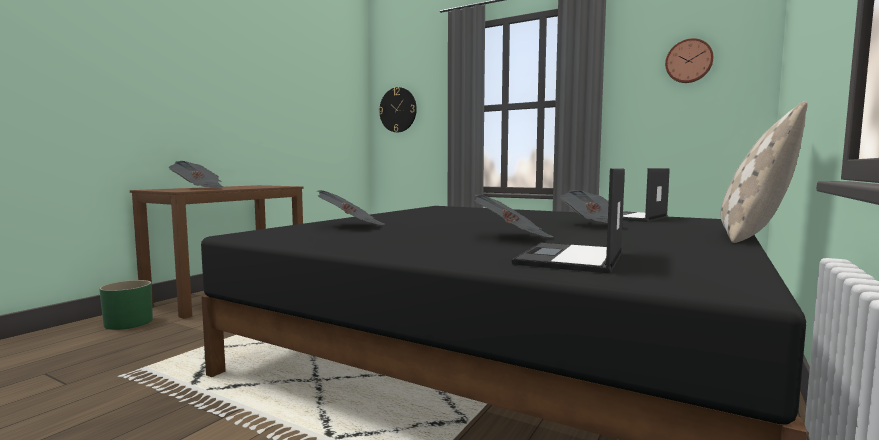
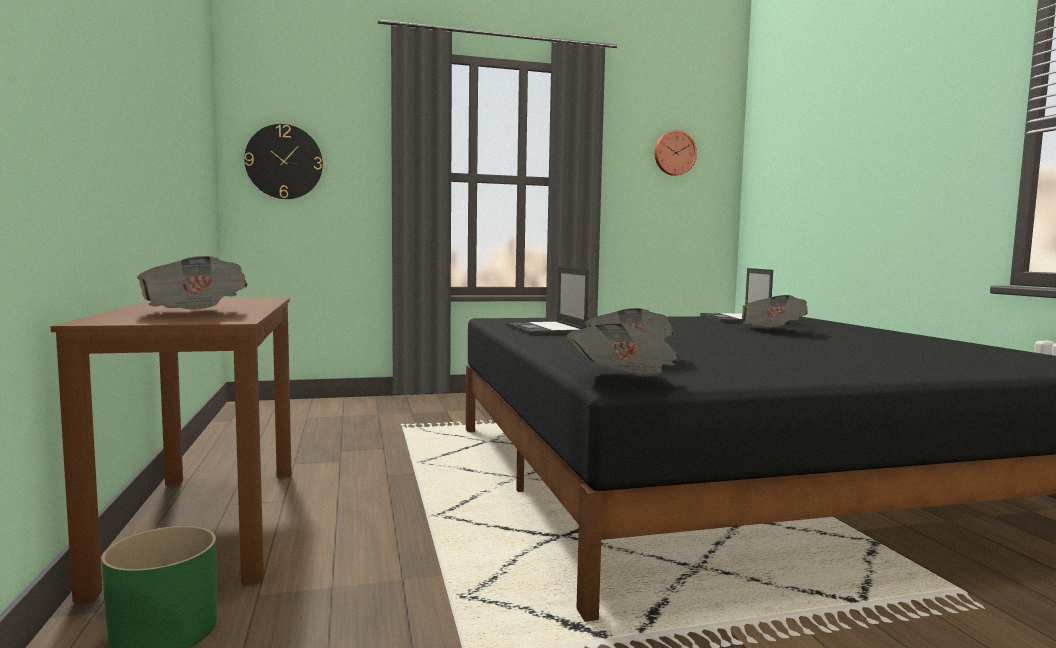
camera: 45 degrees left, 0 degrees up
(512, 238) = (820, 349): newspaper -> newspaper (624, 381)
(570, 258) = (958, 361): laptop -> laptop (546, 329)
(754, 236) = (888, 329): beige pillow -> none

